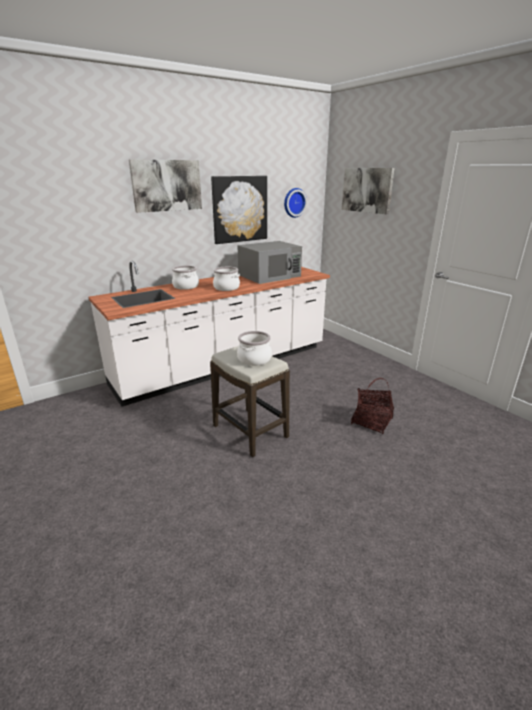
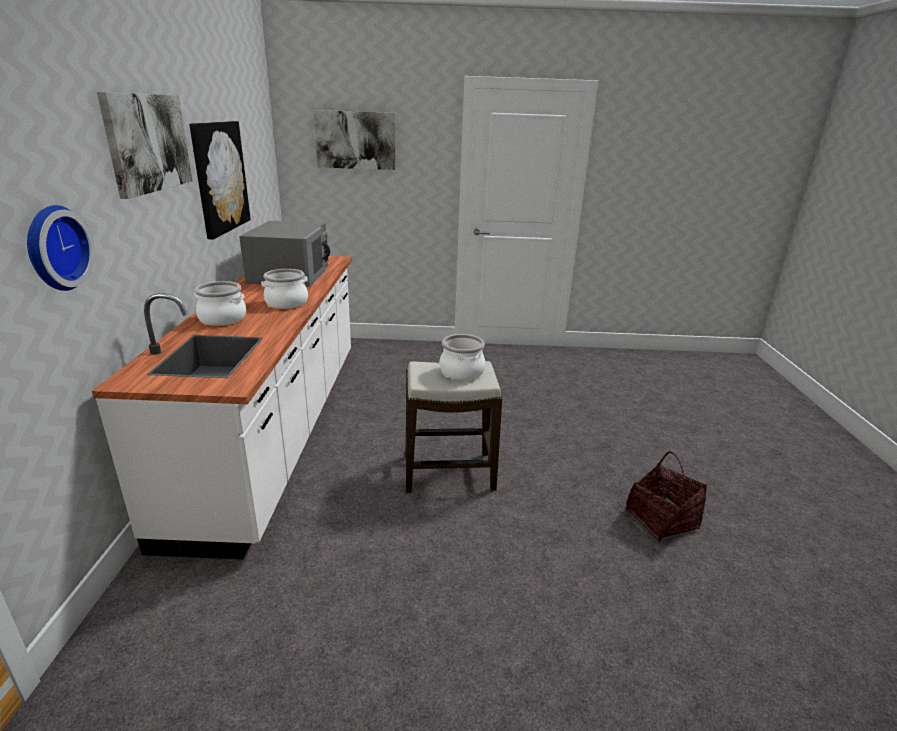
camera: 55 degrees left, 0 degrees up
(293, 202) = (258, 161): wall clock -> wall clock (54, 248)
(372, 421) = (513, 401): basket -> basket (661, 519)

